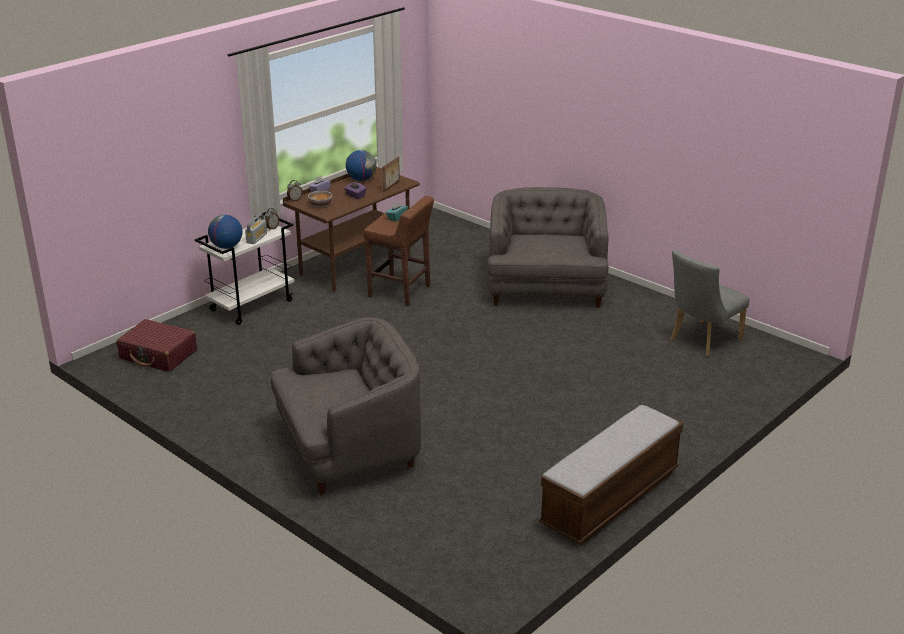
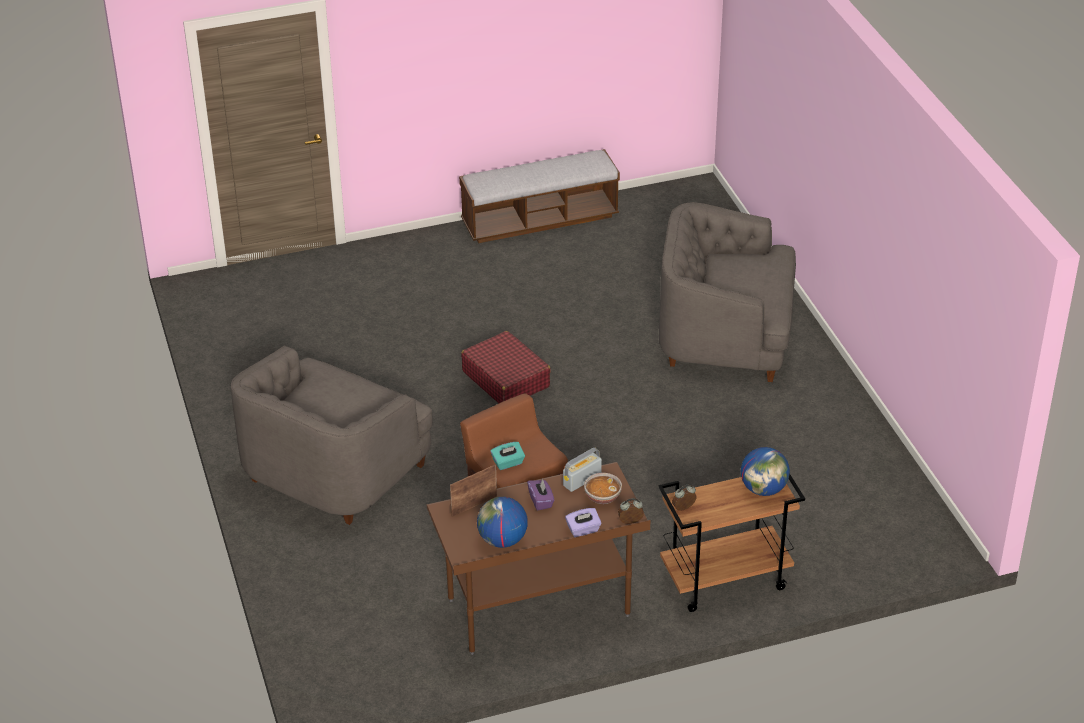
camera: 150 degrees left, 10 degrees up
(158, 355) = (877, 530): red suitcase -> red suitcase (506, 379)
(252, 305) = (724, 580): white cart -> brown cart
(256, 238) = (715, 493): radio -> radio (582, 480)
(701, 341) = (263, 332): grey chair -> none

